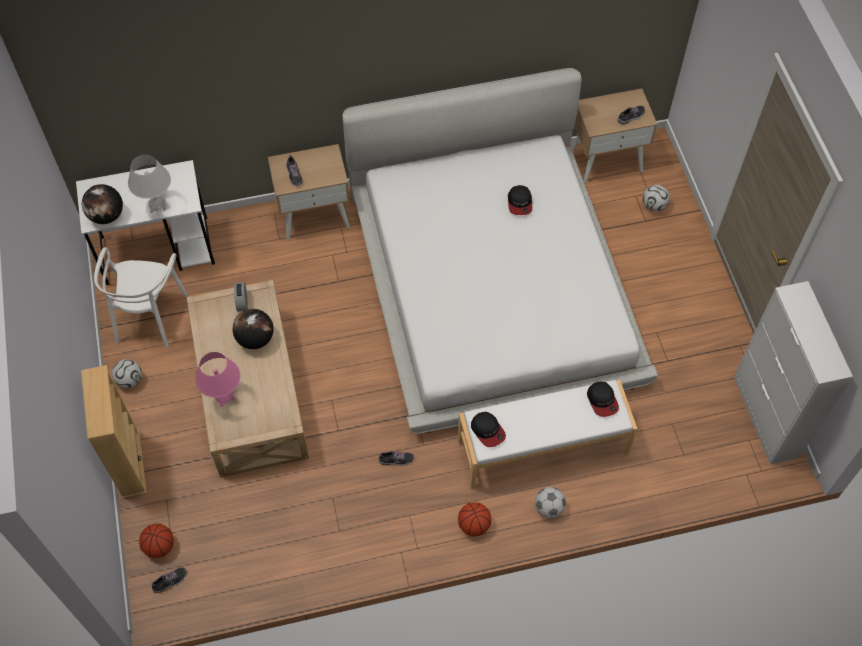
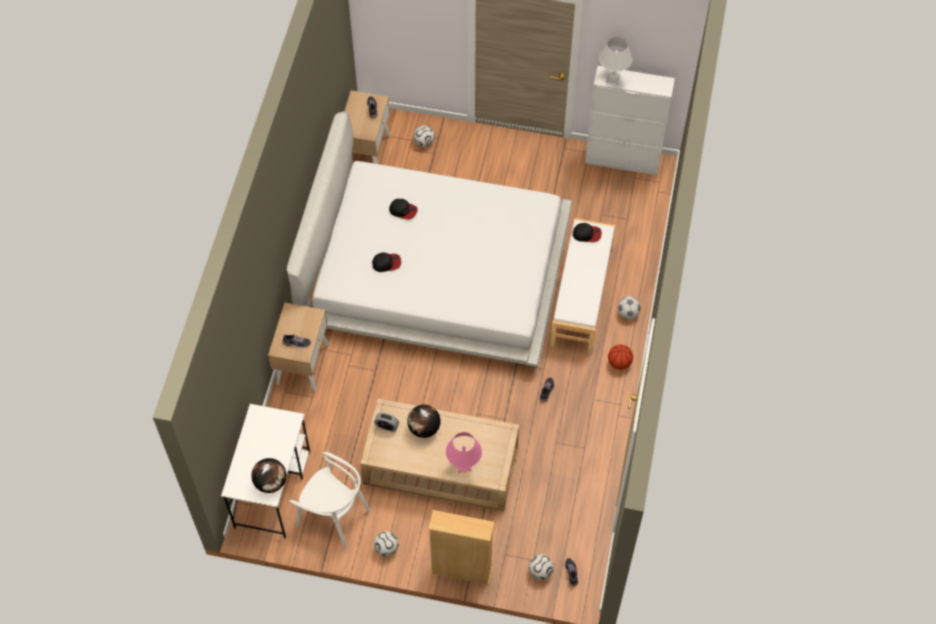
camera: 65 degrees left, 0 degrees up
(157, 205) = (281, 443): white table lamp -> white table lamp (613, 79)
(159, 546) = (540, 571): basketball -> football
(488, 430) = (576, 310): cap -> cap (386, 263)

